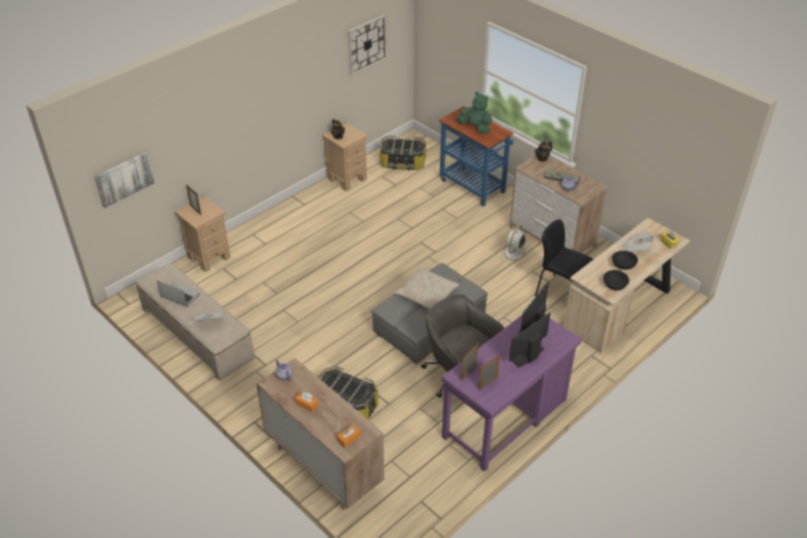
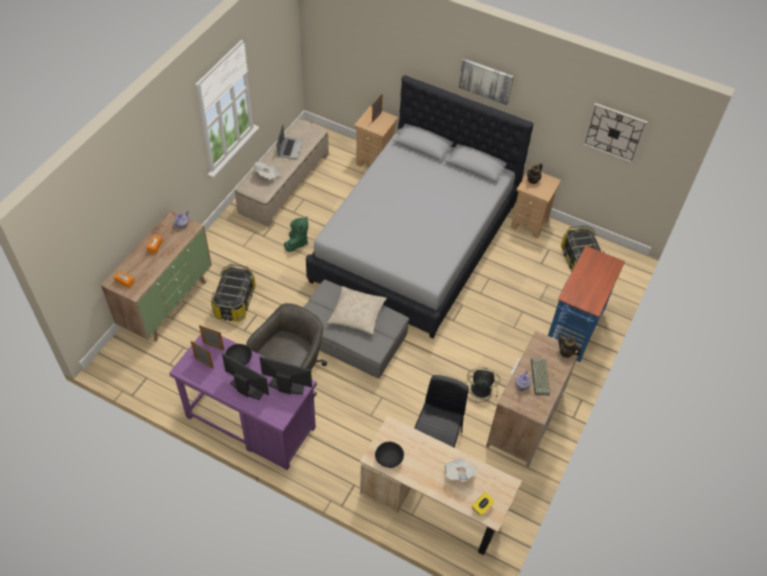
camera: 70 degrees right, 10 degrees up
(124, 179) = (337, 47): picture -> picture (486, 81)
(333, 253) = (416, 242): none -> grey bed
(475, 128) = (588, 280): green plush toy -> green plush toy (297, 242)
(513, 254) = (480, 388): white fan -> black fan
(623, 265) = (425, 464): black bowl -> black bowl (239, 360)

